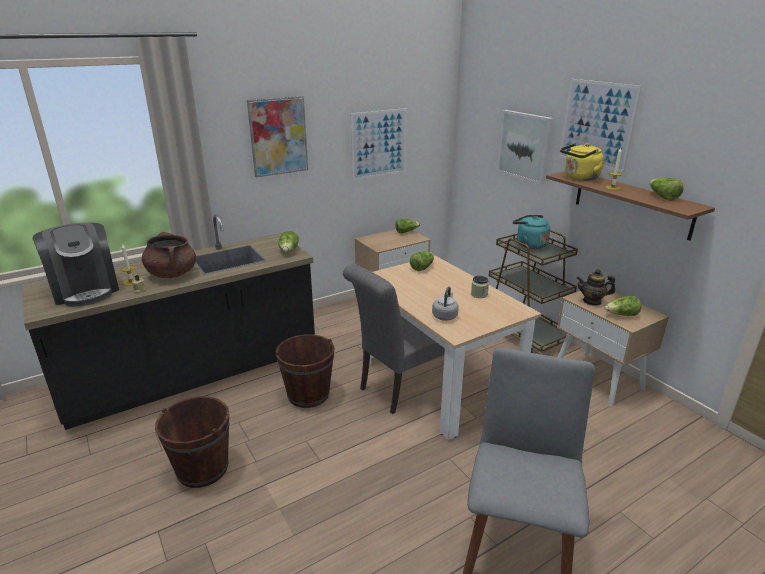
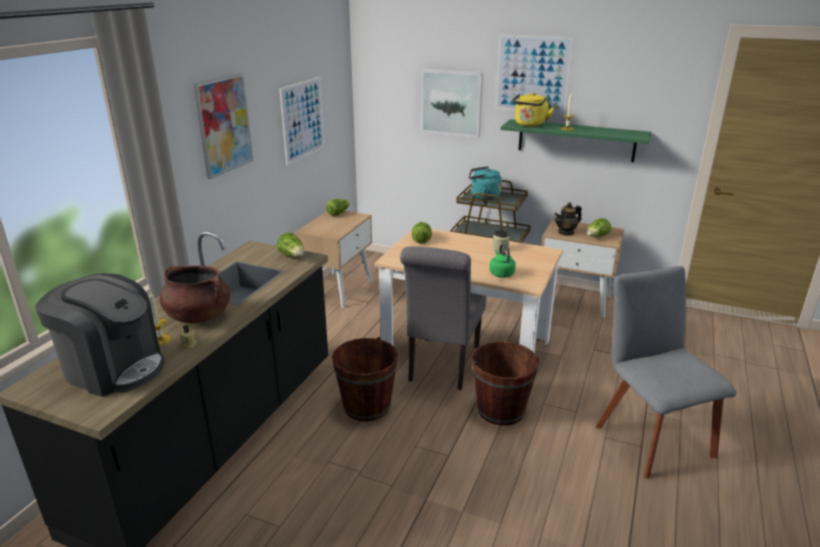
camera: 35 degrees left, 0 degrees up
(202, 468) = (348, 519): brown bucket -> brown bucket (500, 410)
(445, 316) = (501, 273): grey kettle -> green kettle
(631, 203) = (576, 140): brown shelf -> green shelf
(662, 197) = (610, 130): lettuce -> none

